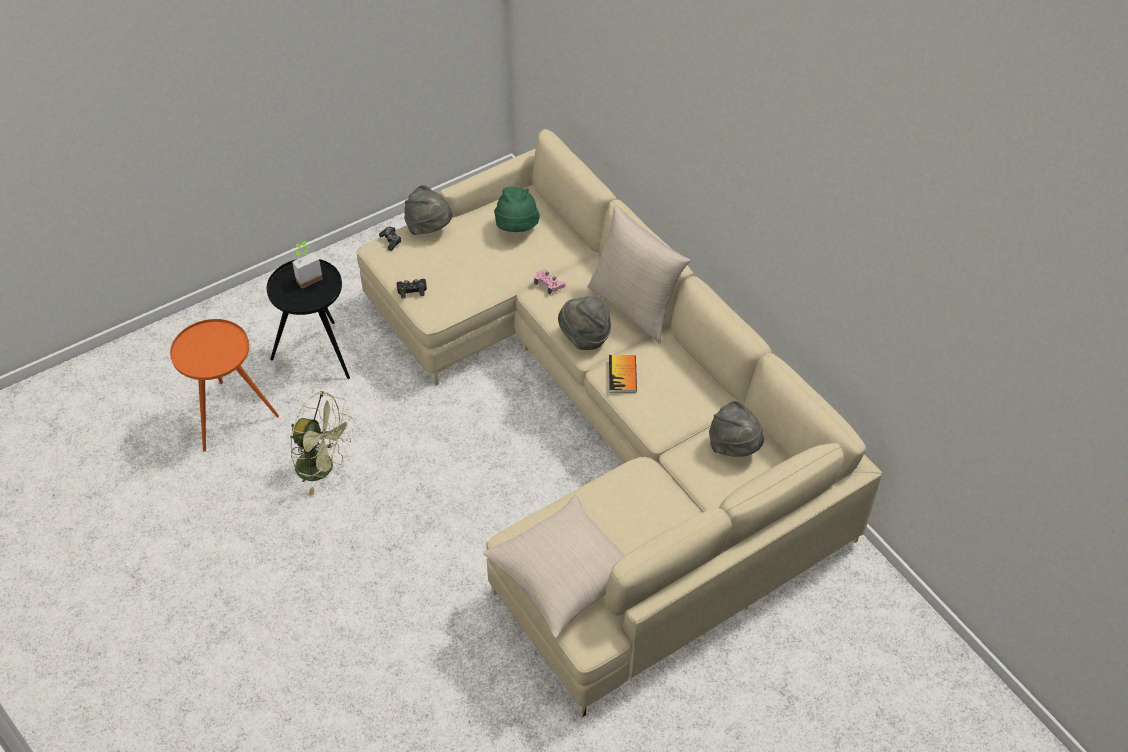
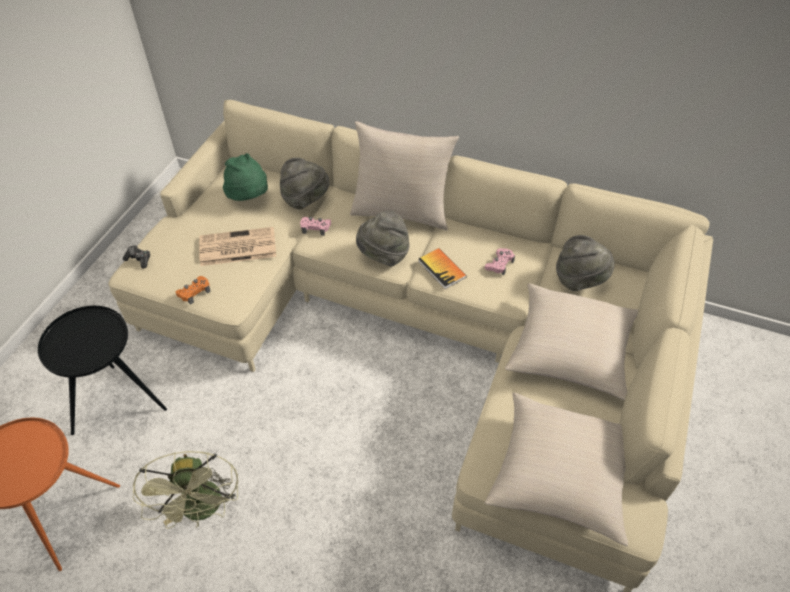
camera: 35 degrees left, 0 degrees up
(307, 277) = (80, 330): potted plant -> none
(323, 468) = (203, 510): green fan -> green fan turned 90 degrees clockwise
(412, 290) = (194, 292): black game controller -> orange game controller
(429, 228) = (168, 232): grey hat -> grey hat (305, 199)
(471, 269) = (236, 247): none -> newspaper
(665, 498) = (570, 351): none -> beige pillow
(676, 397) = (499, 264): none -> pink game controller

